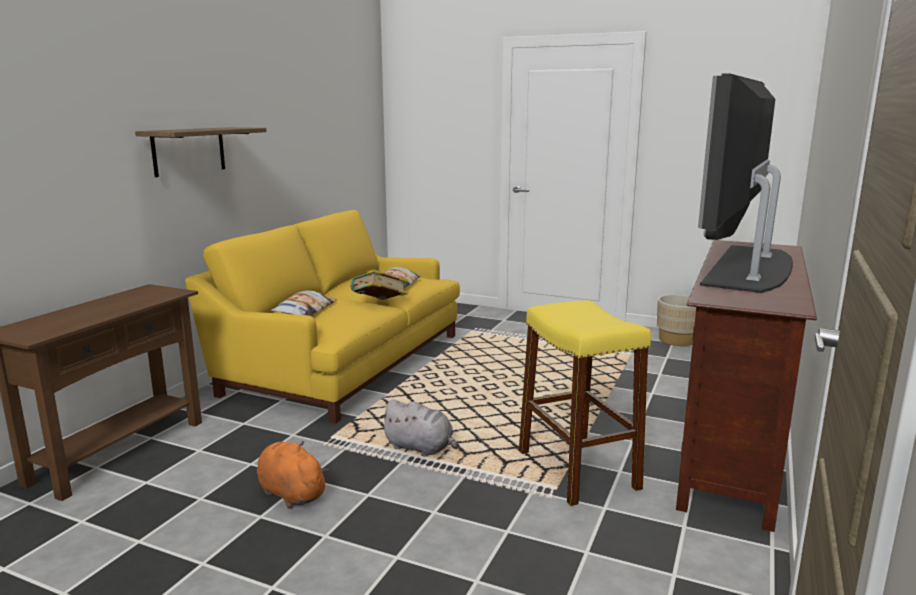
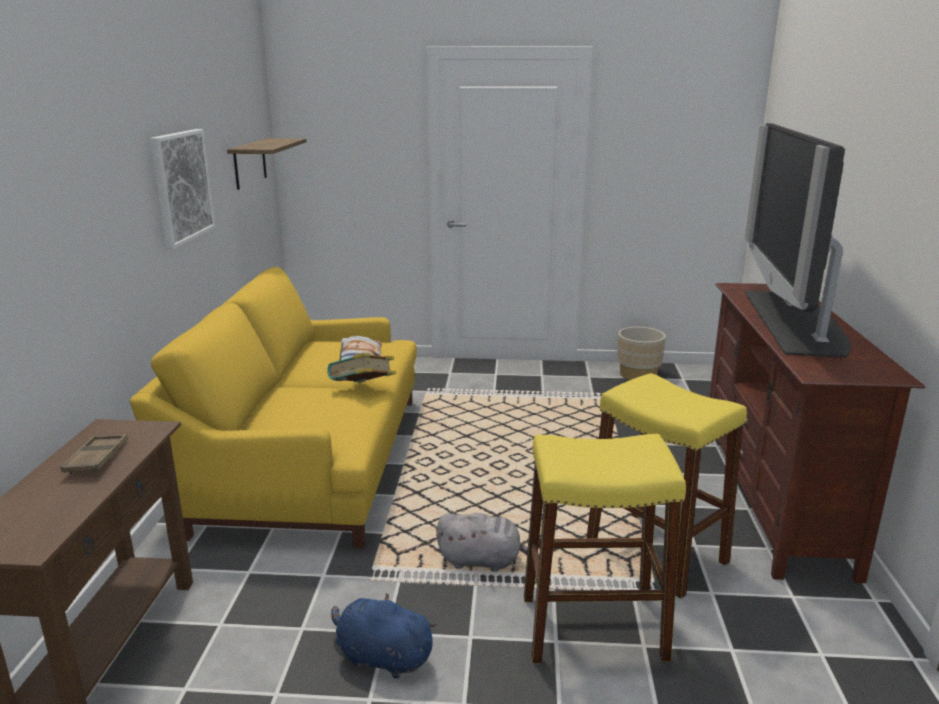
camera: 20 degrees left, 5 degrees up
(123, 302) = (97, 459): none -> brown tray
(189, 151) = (112, 228): shelf -> shelf (250, 163)
(268, 134) = (181, 186): none -> picture
(290, 493) = (381, 657): orange plush toy -> blue plush toy
(305, 310) = (286, 414): pillow -> none
(473, 509) = (592, 627): none -> yellow stool

